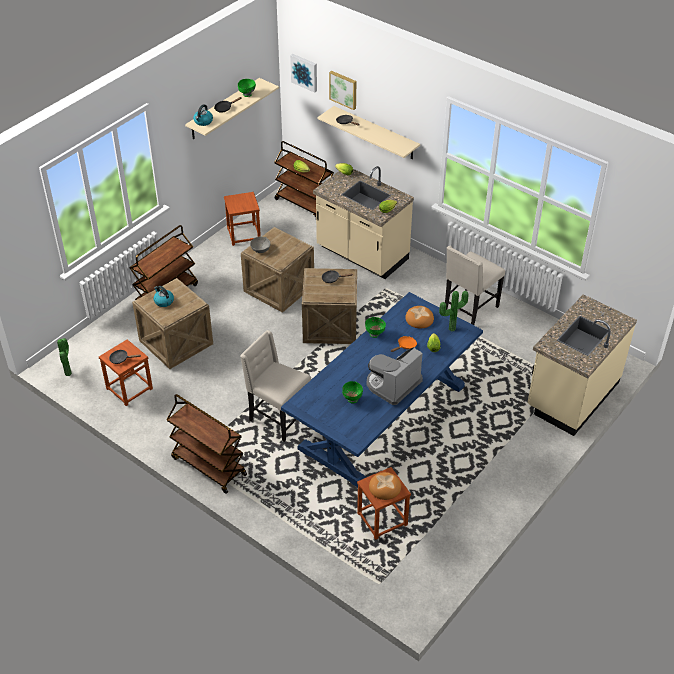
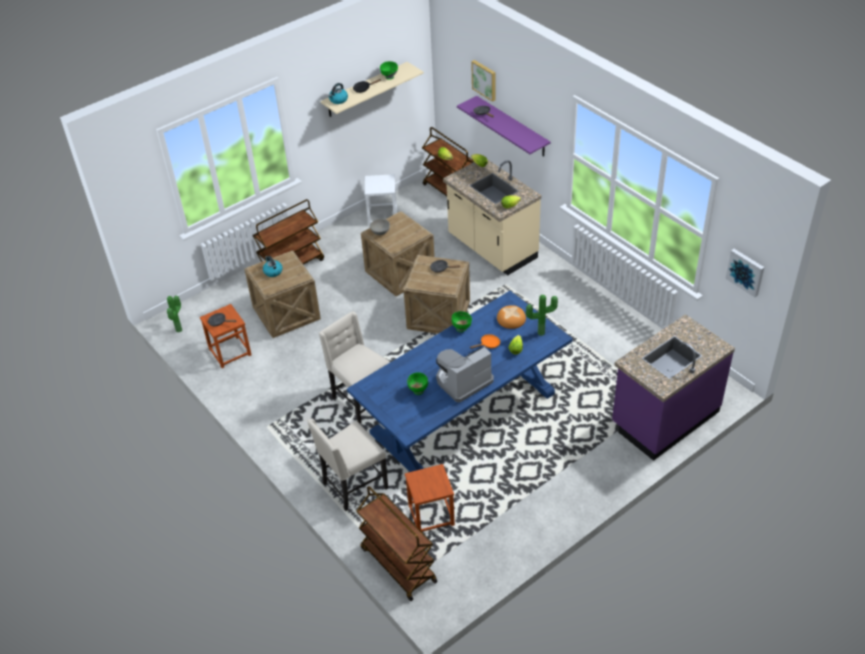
camera: 15 degrees right, 0 degrees up
(208, 466) = (280, 437): brown cart -> brown cart (397, 565)
(243, 234) = (382, 216): brown stool -> white stool
(304, 72) = (452, 59): picture -> picture (746, 272)
(375, 133) = (512, 127): beige shelf -> purple shelf
(385, 487) = (430, 483): bread -> none
(469, 309) = (584, 316): beige chair -> beige chair (353, 486)
(571, 395) = (664, 418): beige counter -> purple counter

